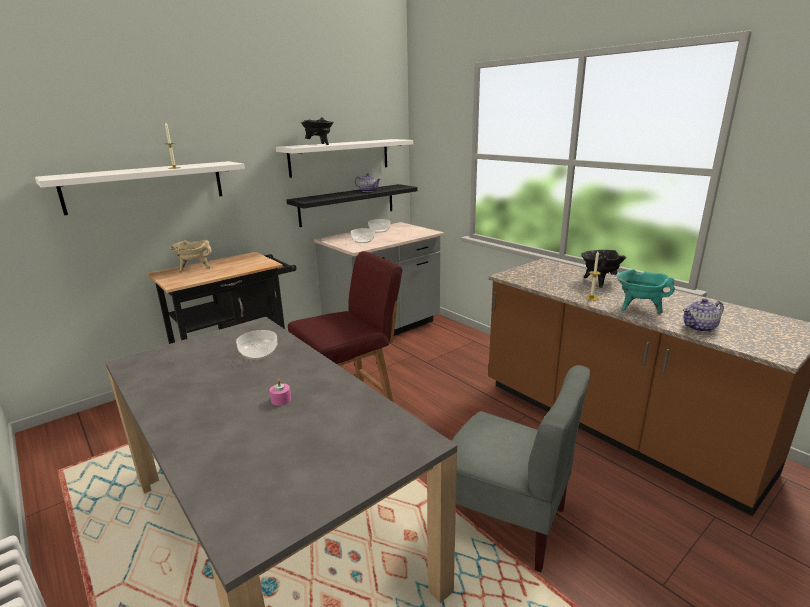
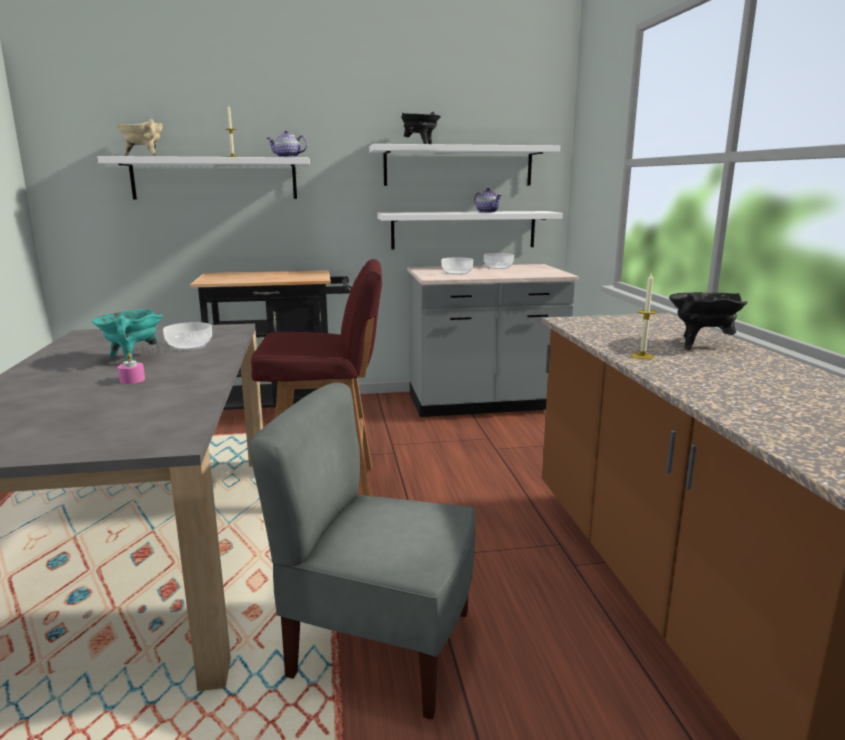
camera: 30 degrees right, 5 degrees down
(194, 268) = (247, 274): beige cooking pot -> beige cooking pot (144, 156)
(347, 204) = (463, 230): black shelf -> white shelf
(506, 520) = (380, 647): grey chair -> grey chair turned 135 degrees clockwise
(639, 308) = (698, 377): turquoise cooking pot -> turquoise cooking pot (132, 358)
(699, 327) = (758, 414): teapot -> teapot (287, 157)

